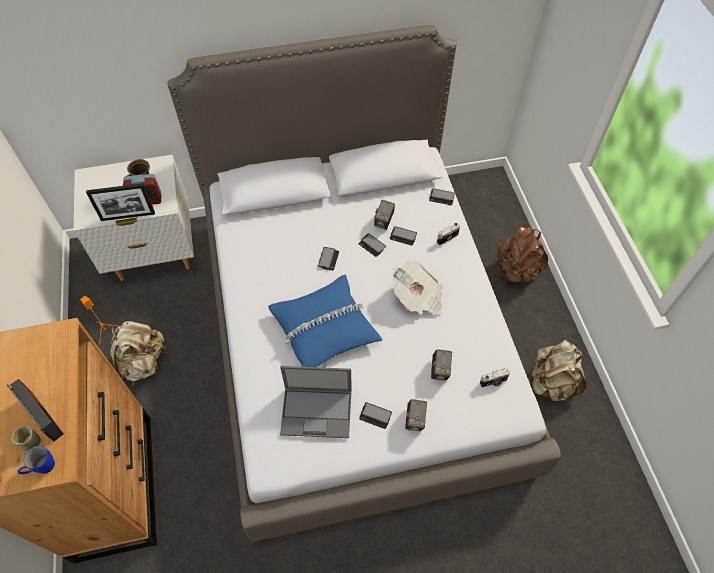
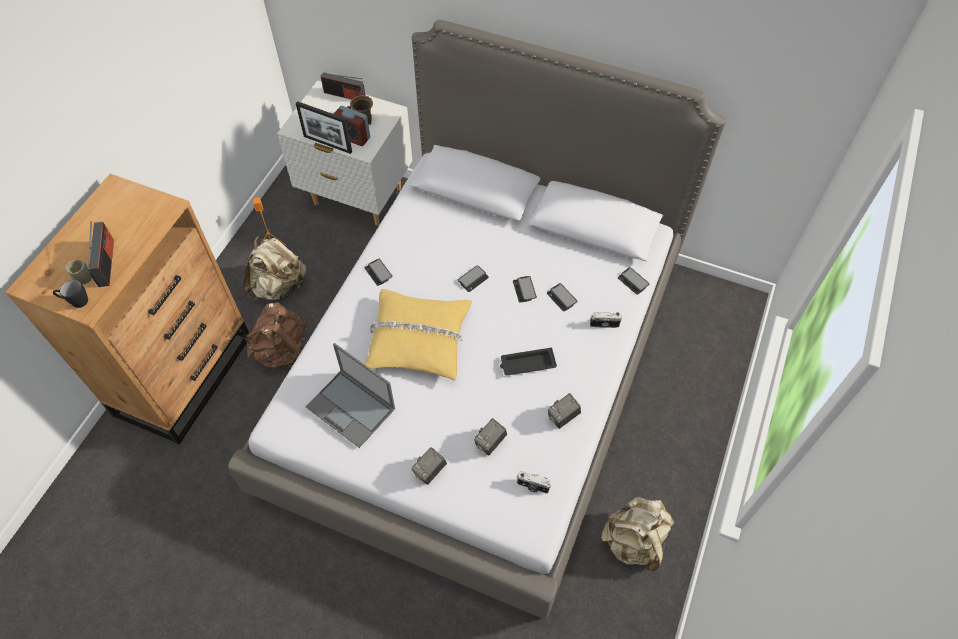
camera: 35 degrees right, 0 degrees up
(41, 468) = (75, 301): blue mug -> black mug
(110, 170) = (344, 95): none -> radio
(325, 328) = (418, 340): blue pillow -> yellow pillow
(375, 416) = (398, 444): phone -> phone (378, 272)
(384, 222) = (554, 273): camera -> camera (563, 417)
(418, 298) = (527, 364): newspaper -> black tray
(515, 271) = (691, 409): brown backpack -> brown backpack (283, 352)

